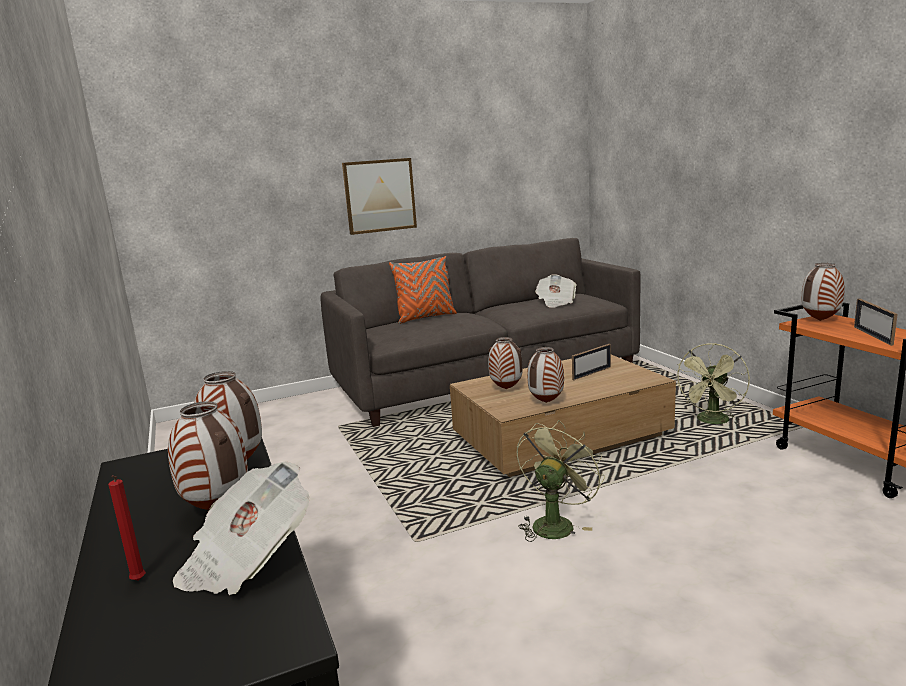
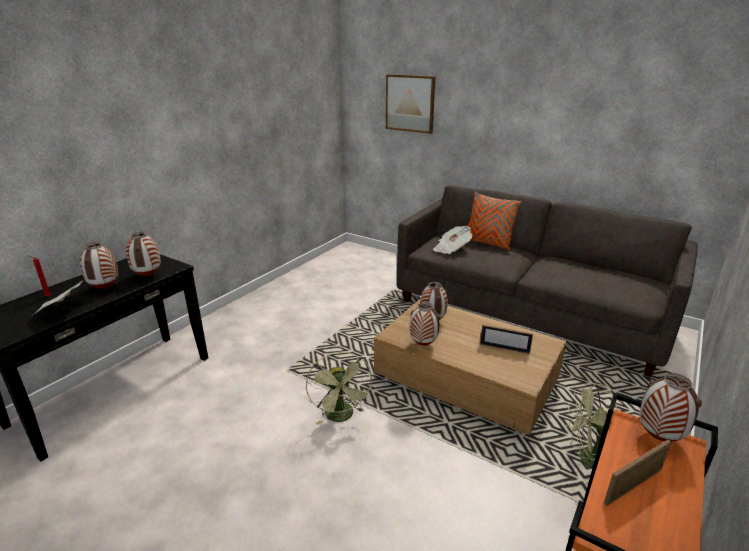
camera: 55 degrees right, 10 degrees up
(379, 196) = (505, 135): picture -> picture (410, 103)
(555, 523) = (341, 417): green fan -> green fan turned 75 degrees clockwise
(556, 302) = (597, 278): newspaper -> newspaper (451, 249)

